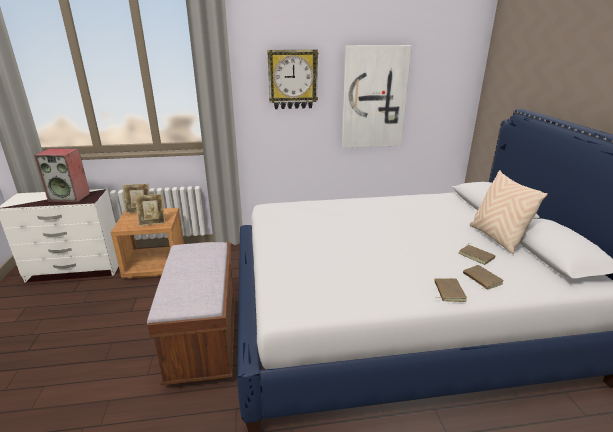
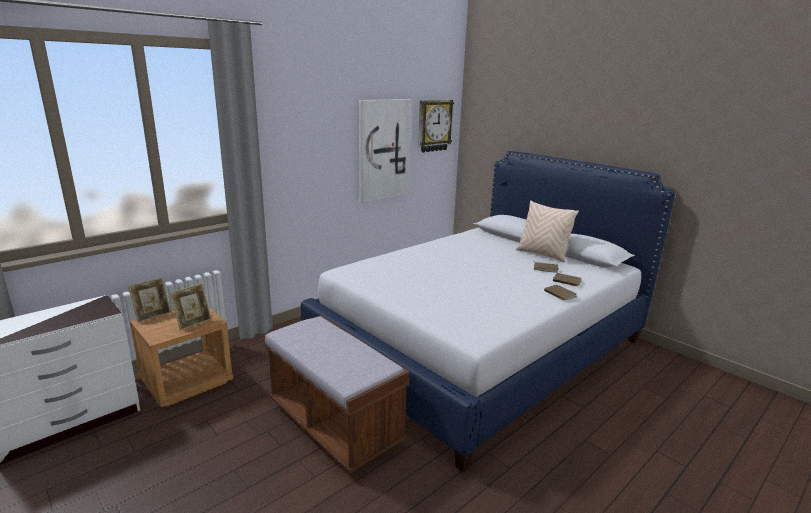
camera: 35 degrees left, 5 degrees down
(70, 197) = (68, 315): speaker -> none
(292, 79) = (313, 136): wall clock -> wall clock (434, 125)

